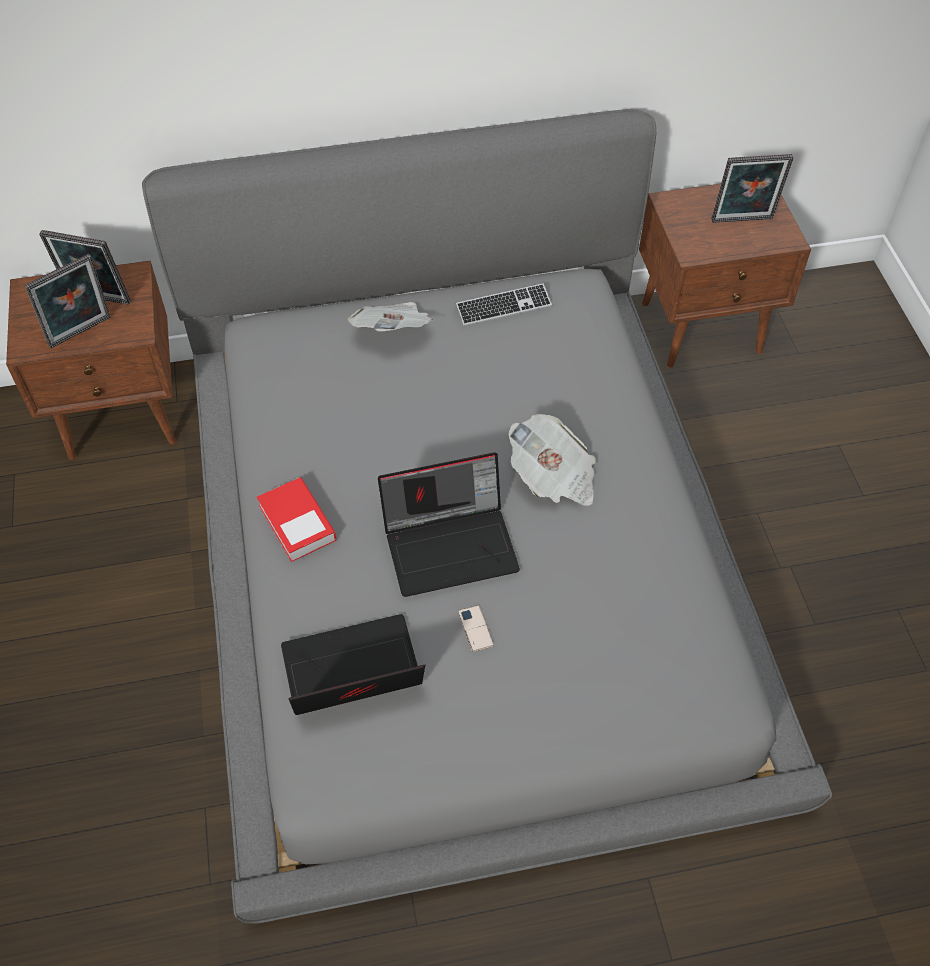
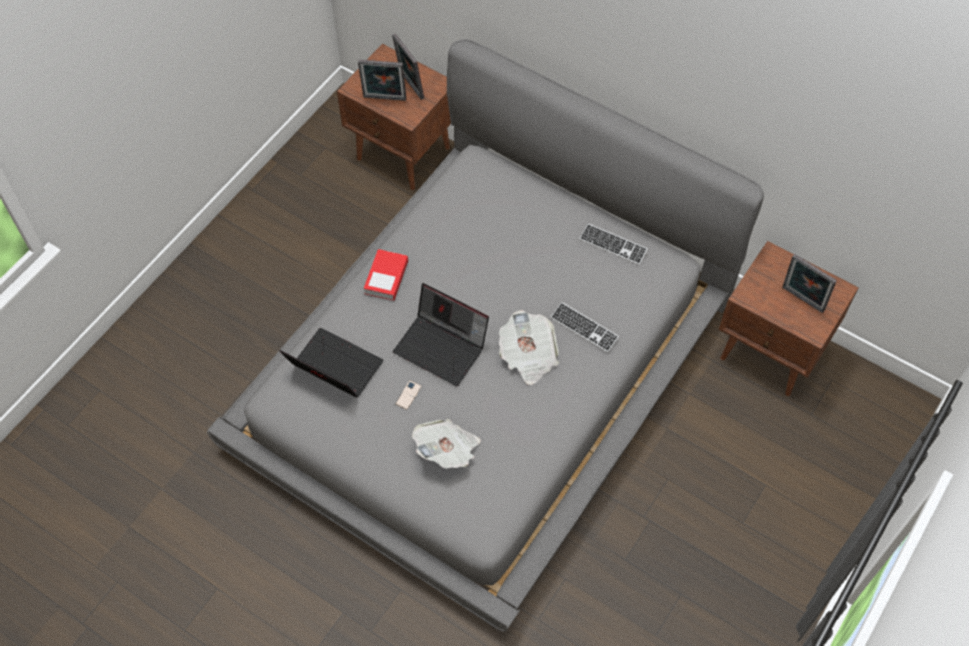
camera: 45 degrees right, 5 degrees up
(393, 332) = (540, 214): newspaper -> newspaper (448, 450)
(574, 404) = (584, 328): none -> keyboard

